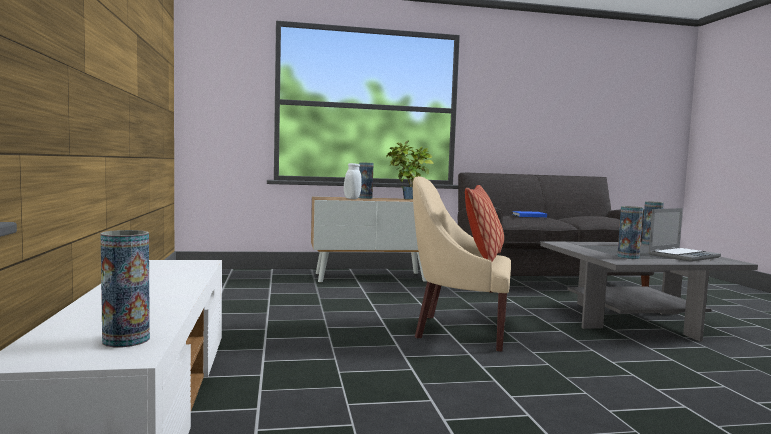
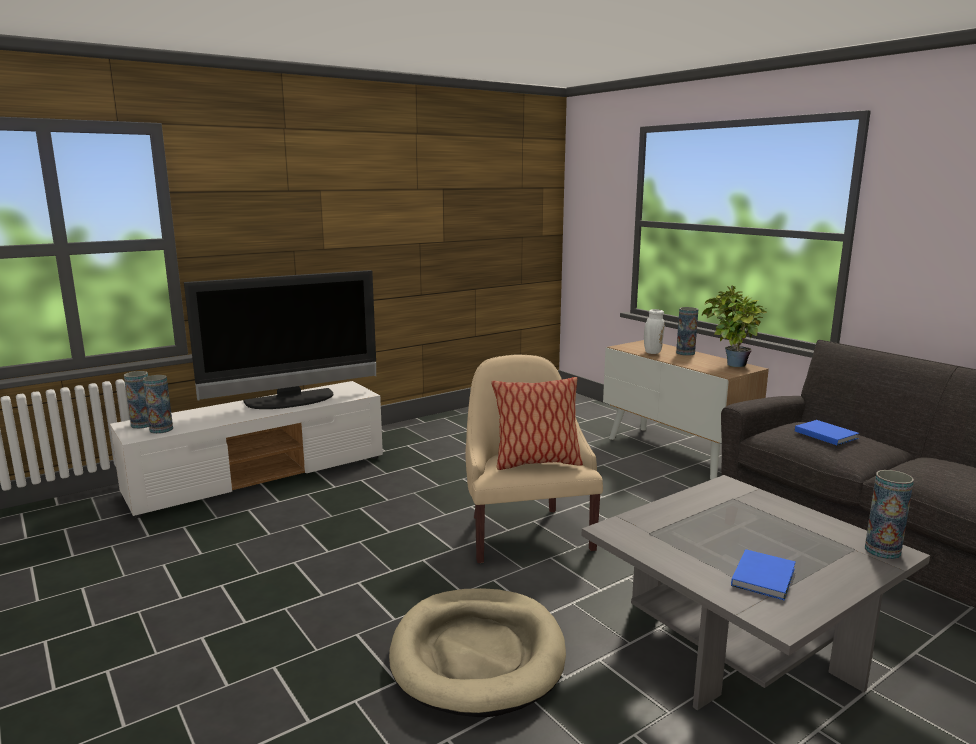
camera: 65 degrees right, 10 degrees up
(155, 281) = (291, 400): none -> television
(628, 257) = (664, 534): vase -> vase (142, 425)
(646, 375) = (478, 655): none -> beige dog bed
(683, 256) = (764, 576): laptop -> blue book

